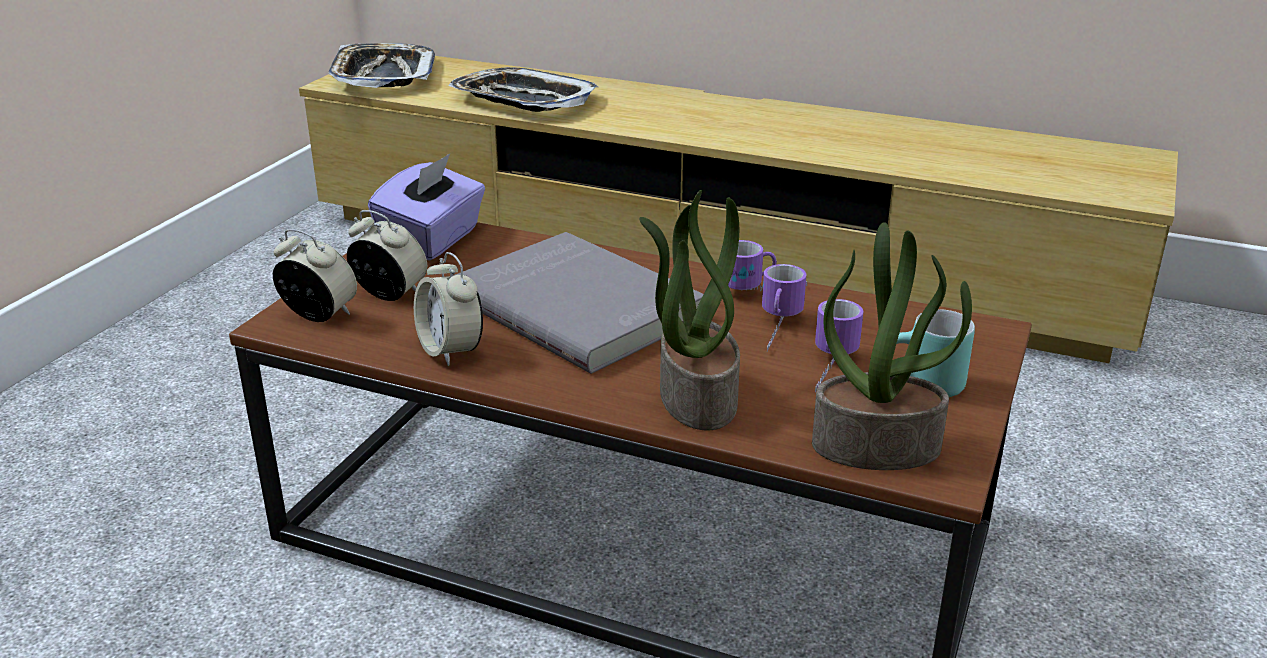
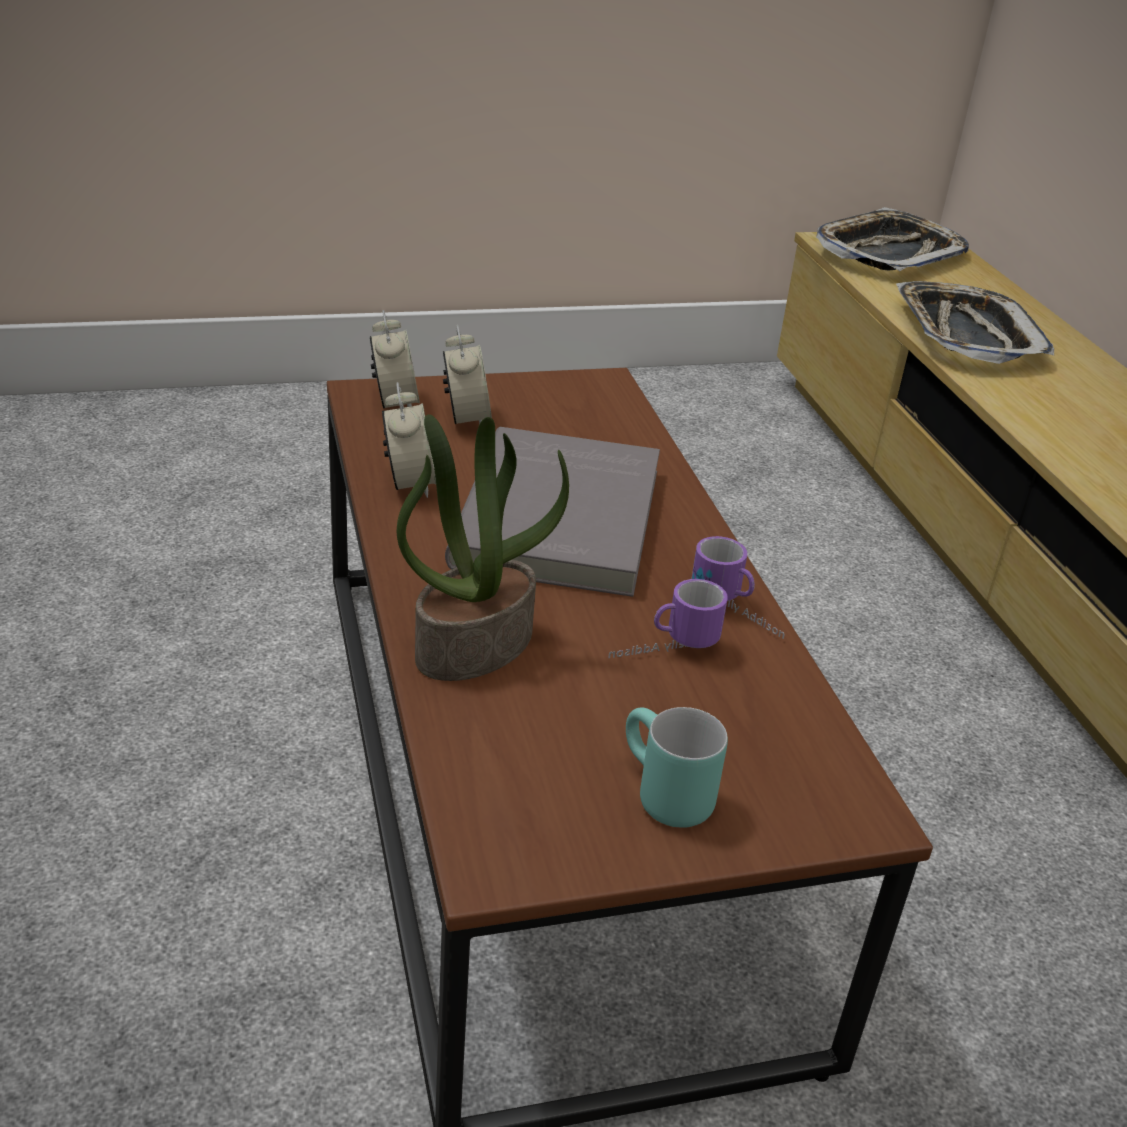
camera: 50 degrees right, 5 degrees up
(433, 240) = (585, 400): purple tissue box -> none
(450, 350) = (409, 483): alarm clock -> alarm clock turned 150 degrees clockwise
(828, 369) = (622, 712): mug -> none
(877, 446) = (503, 796): potted plant -> none

